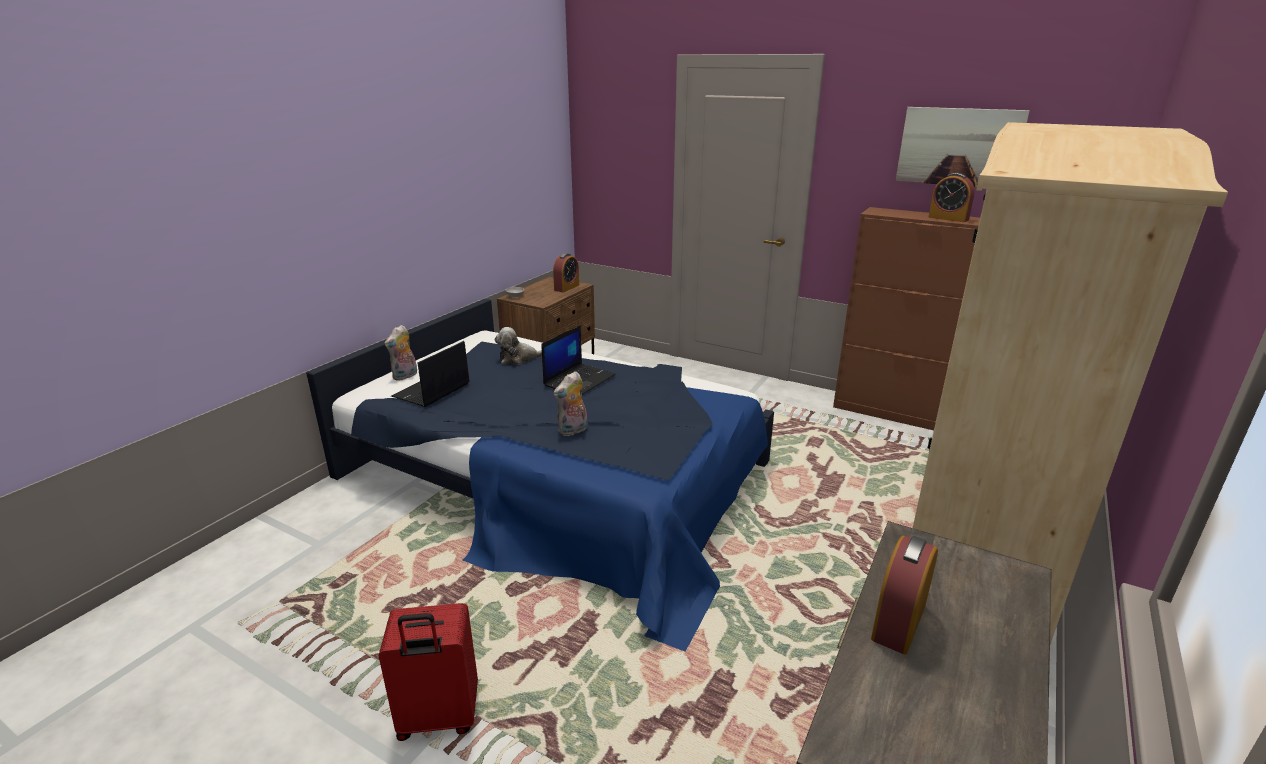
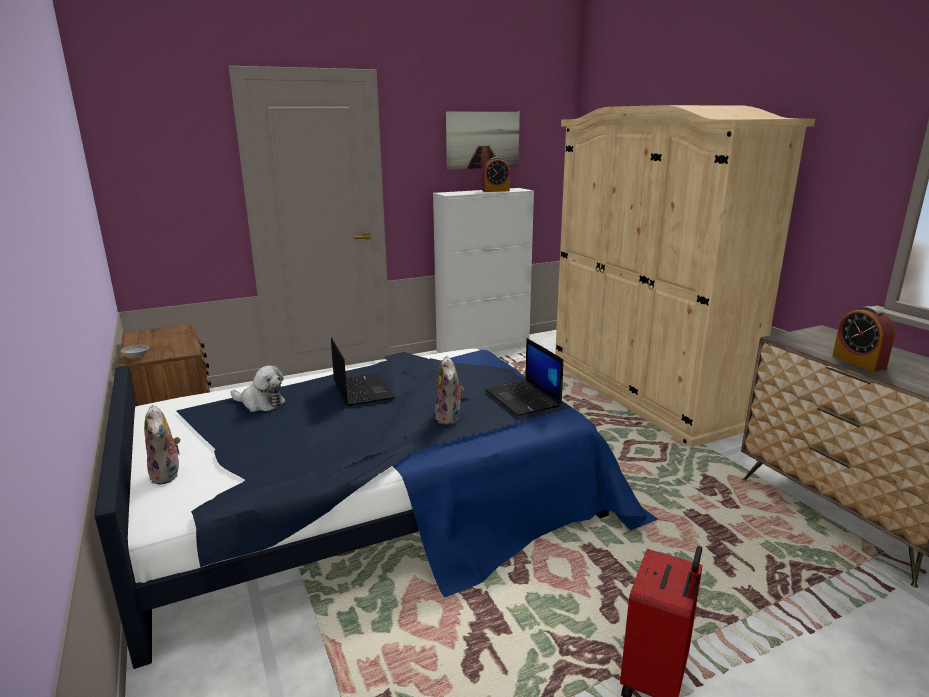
camera: 55 degrees left, 5 degrees down
(431, 391) = (253, 463): laptop -> laptop (524, 398)
(519, 358) = (260, 403): plush toy -> plush toy turned 90 degrees counterclockwise
(566, 287) = (174, 333): alarm clock -> none
(895, 413) = (483, 348): brown cabinet -> white cabinet

